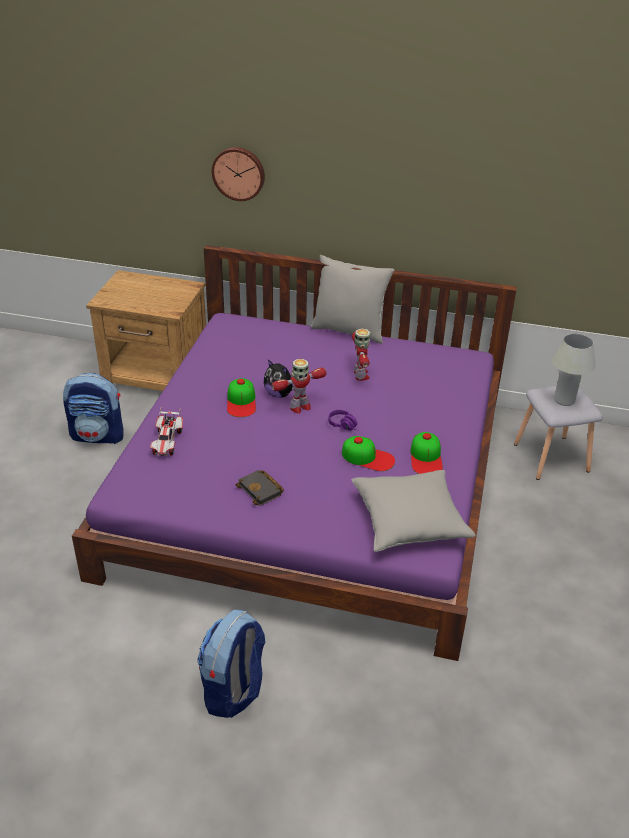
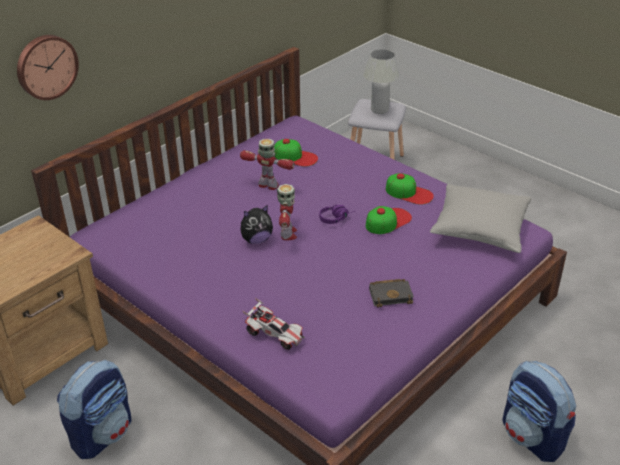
camera: 60 degrees left, 0 degrees up
(241, 401) = (248, 266): cap -> cap (295, 156)
(349, 330) = (193, 168): grey pillow -> none

